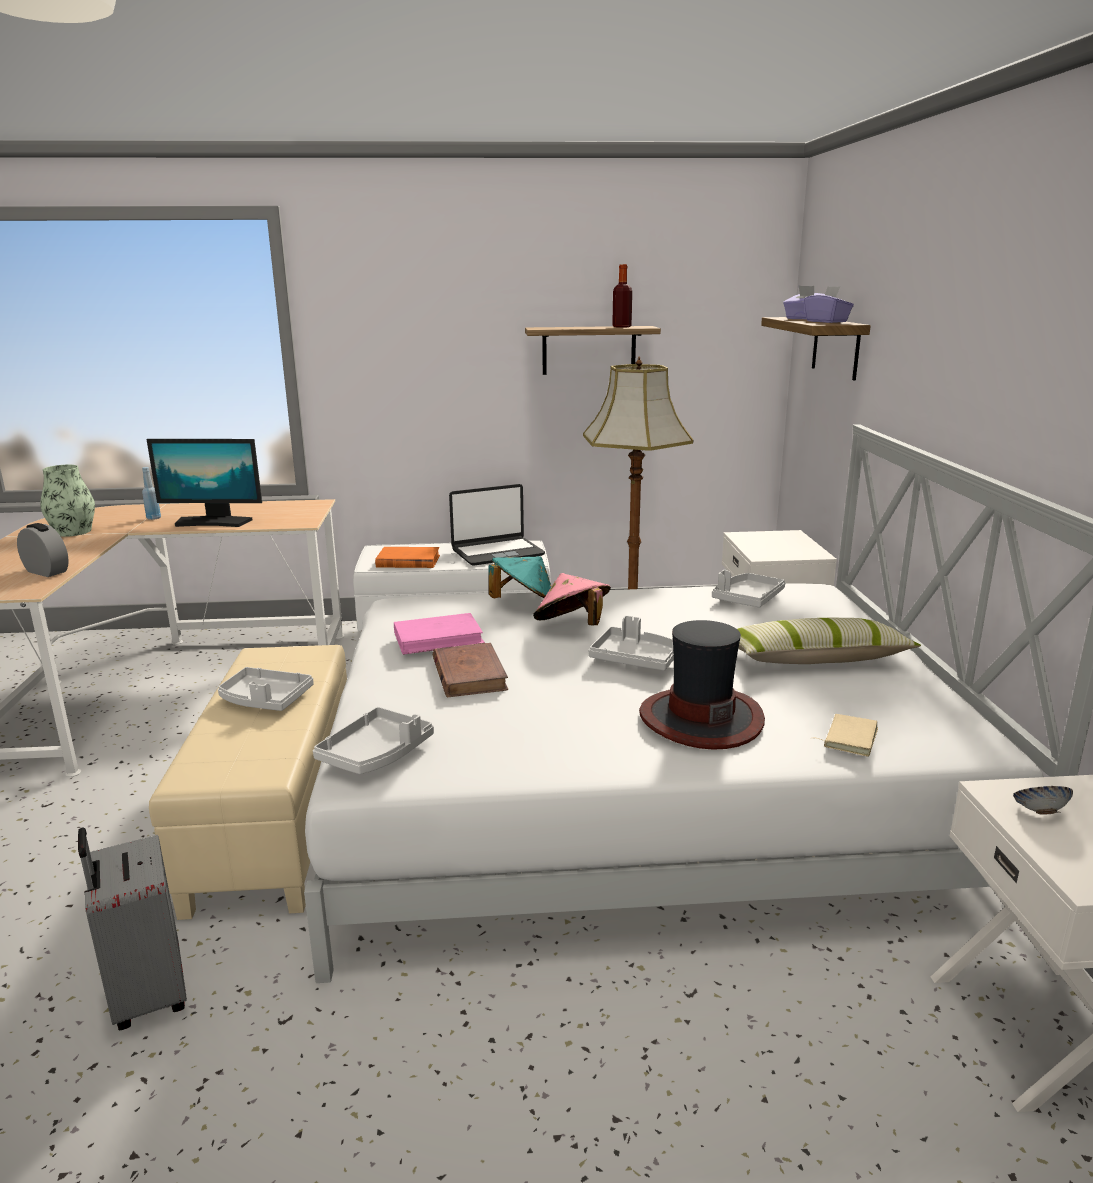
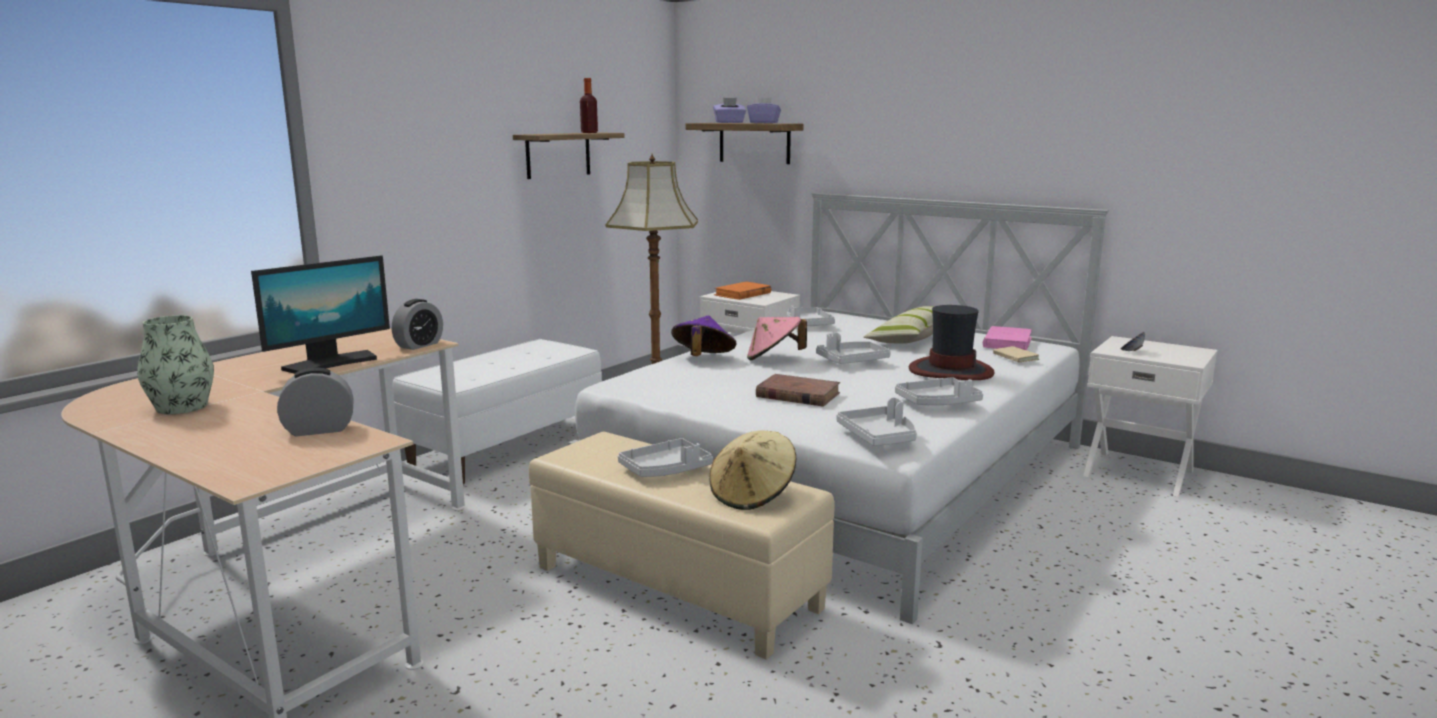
camera: 50 degrees left, 5 degrees down
(146, 995) = (850, 691): grey suitcase -> none
(154, 518) = (237, 377): blue bottle -> none
(236, 756) = (752, 495): none -> beige hat
(293, 522) = (419, 345): none -> alarm clock
(407, 561) = (478, 375): orange book -> orange book (742, 294)
(438, 638) = (726, 385): pink book -> pink book (1007, 342)
(497, 552) = (533, 352): laptop -> none
(524, 603) = (703, 359): turquoise hat -> purple hat
(550, 748) = (938, 403): none -> grey tray

